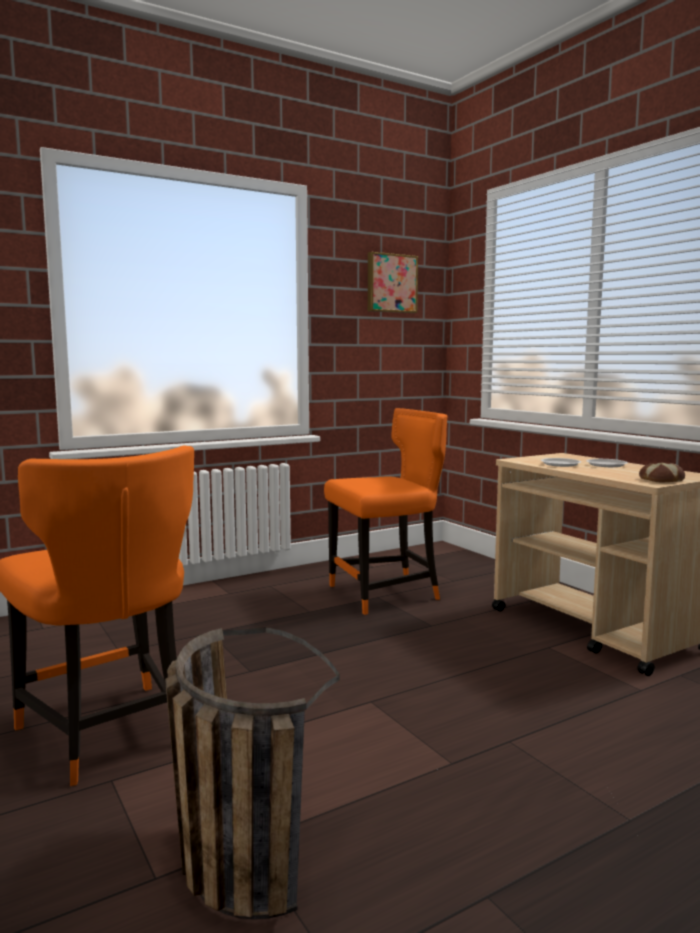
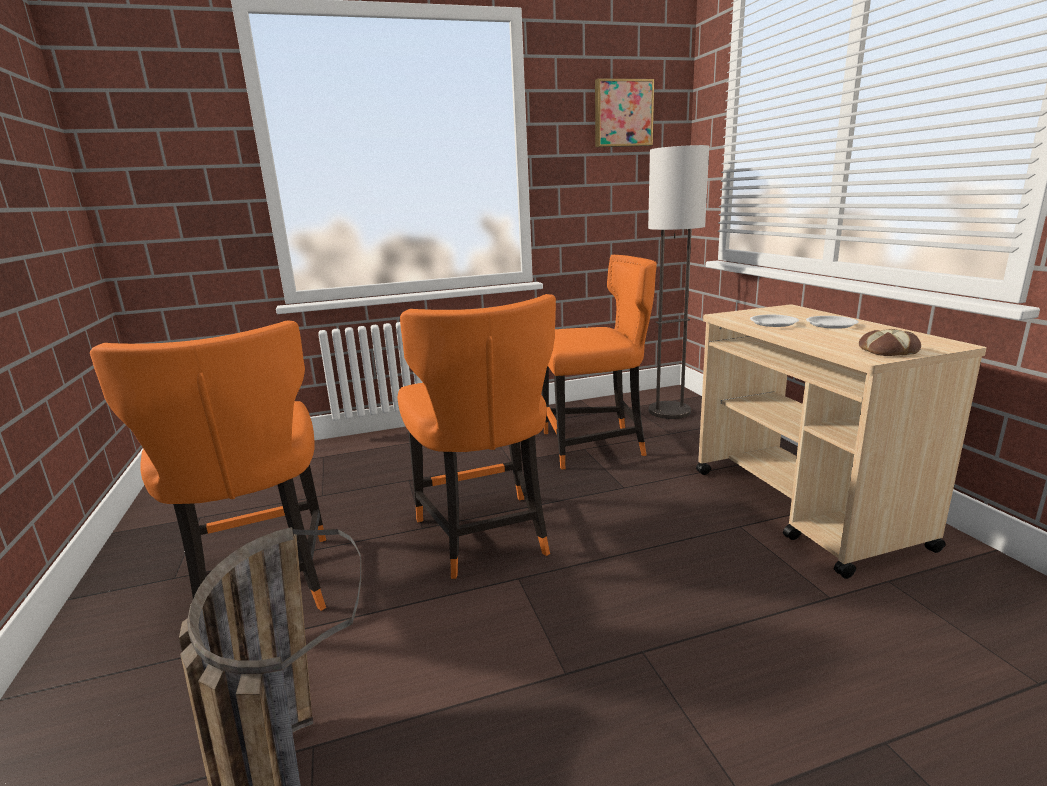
camera: 15 degrees right, 10 degrees up
(319, 673) = (485, 536): none -> orange chair
(443, 563) = (669, 411): none -> floor lamp

